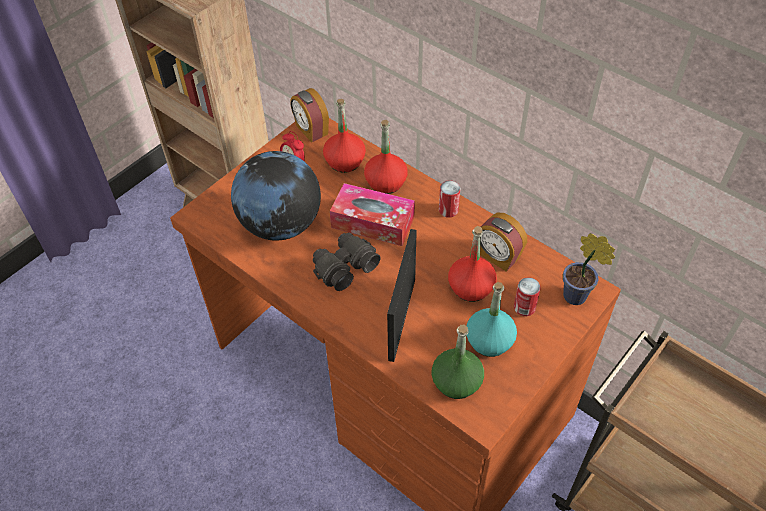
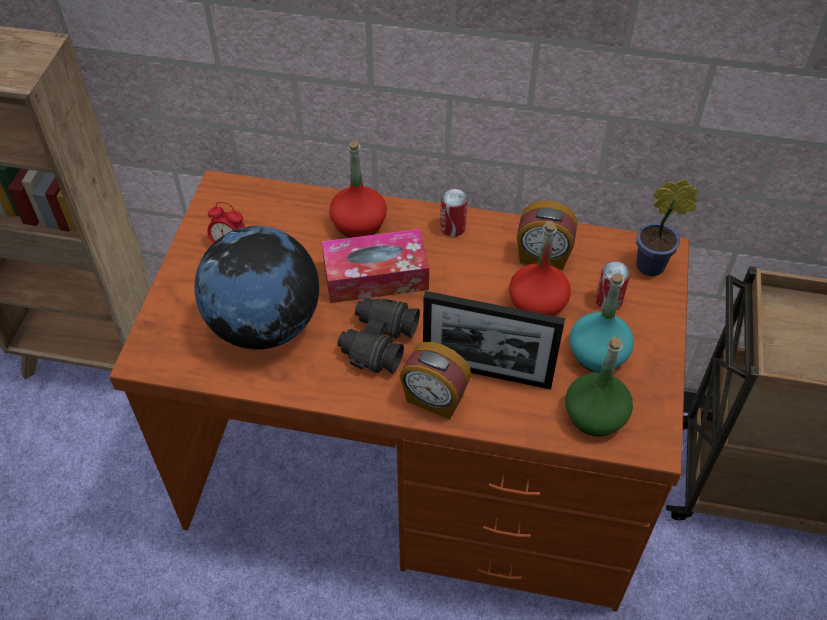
camera: 30 degrees left, 0 degrees up
(311, 130) = (223, 197): alarm clock -> alarm clock (434, 399)
(344, 161) = (291, 218): red bottle -> none
(402, 319) = (486, 373): picture frame -> picture frame turned 60 degrees counterclockwise

